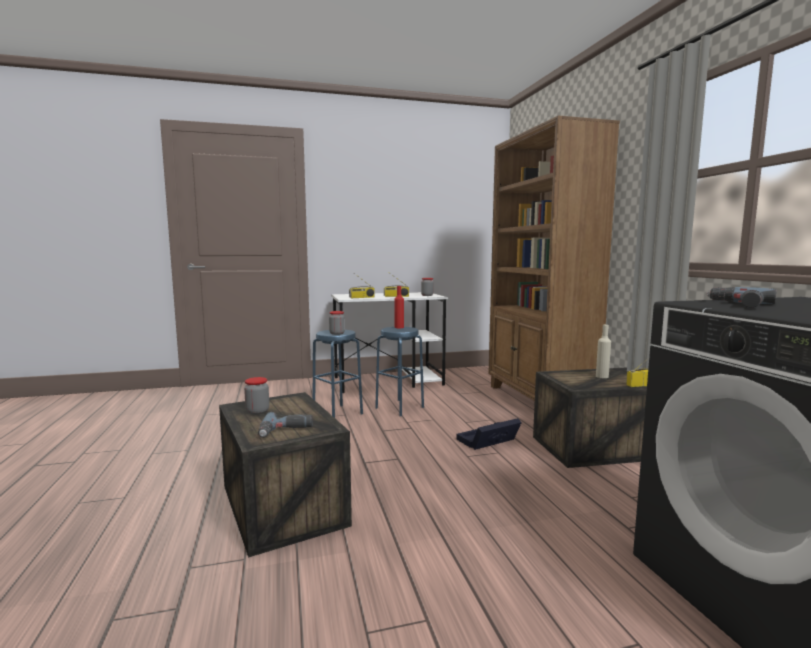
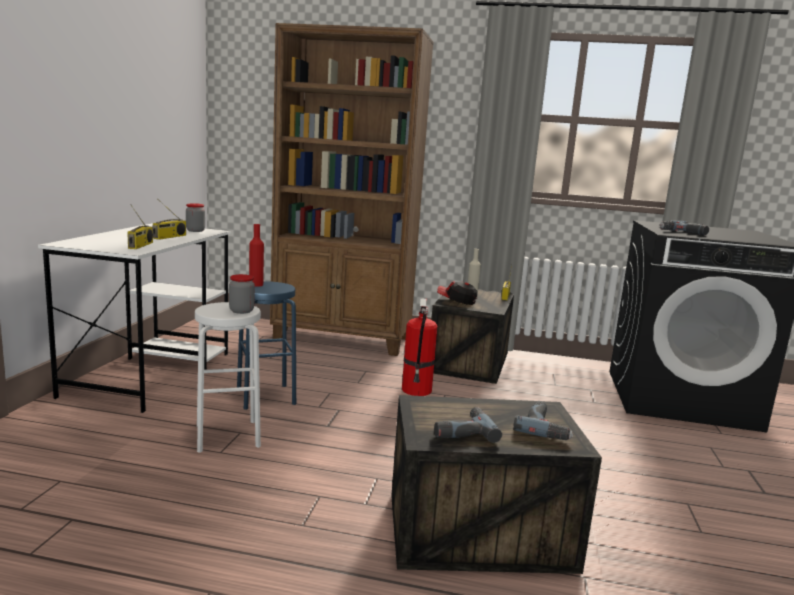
camera: 65 degrees left, 5 degrees up
(257, 411) = (462, 431): jar -> power drill
(337, 413) = (227, 435): blue stool -> white stool
(487, 441) = (417, 390): black storage box -> fire extinguisher
(570, 374) = (456, 301): none -> cap

